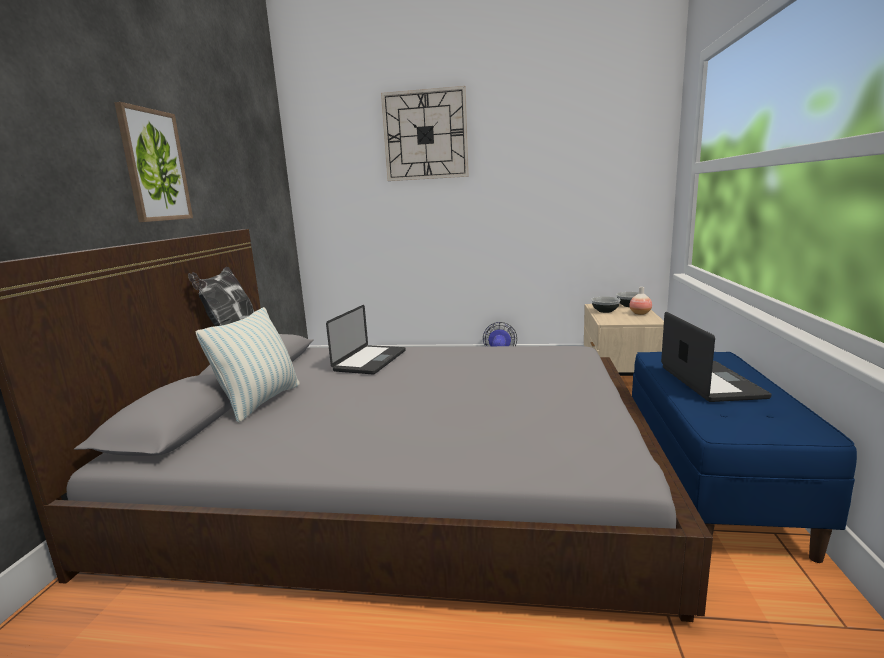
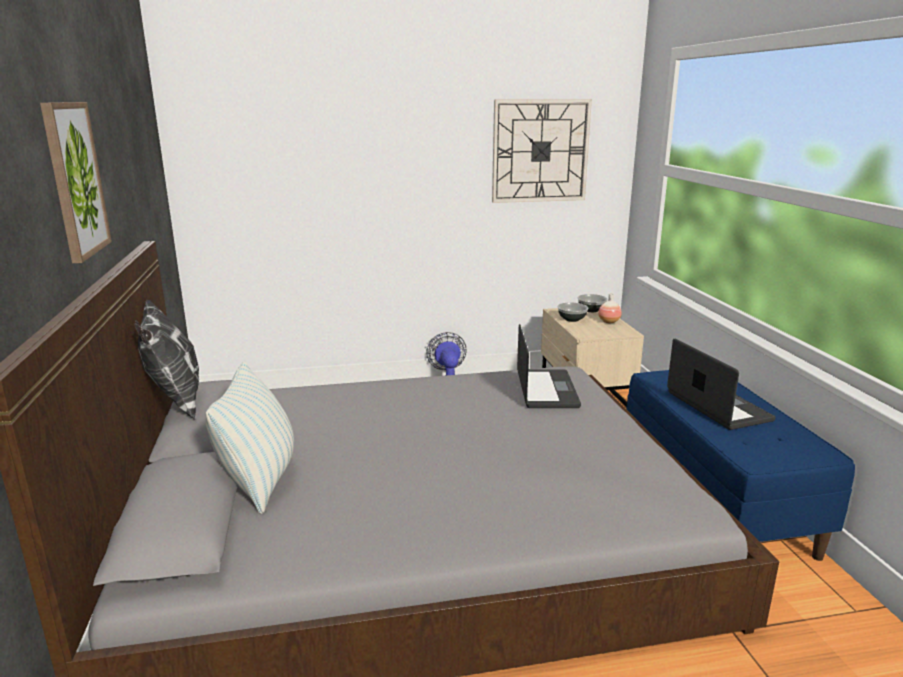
camera: 20 degrees left, 5 degrees up
(370, 361) = (349, 406): laptop -> laptop (546, 390)
(425, 135) = (357, 106): wall clock -> wall clock (540, 151)

